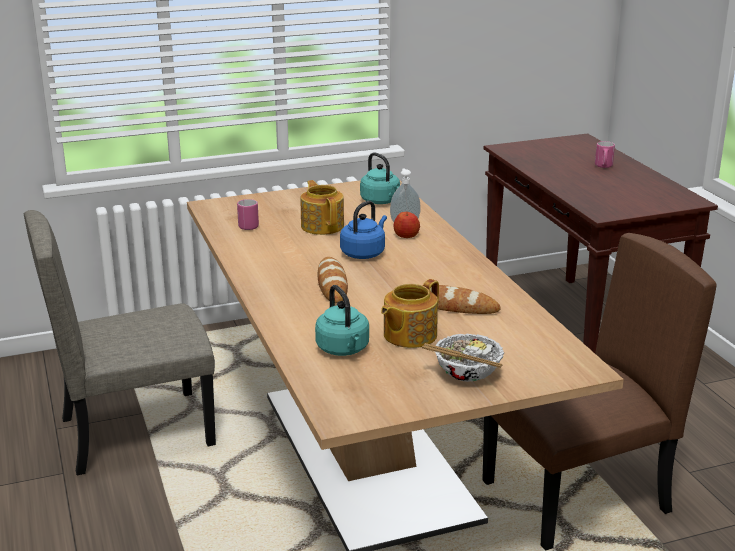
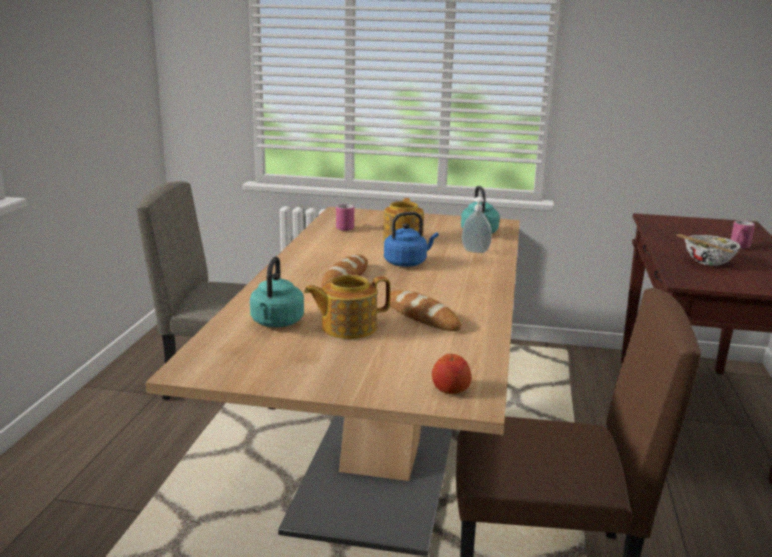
camera: 30 degrees right, 5 degrees down
(406, 235) = (463, 259): apple -> apple (450, 389)
(467, 375) = (348, 371): bowl -> bowl (708, 262)

